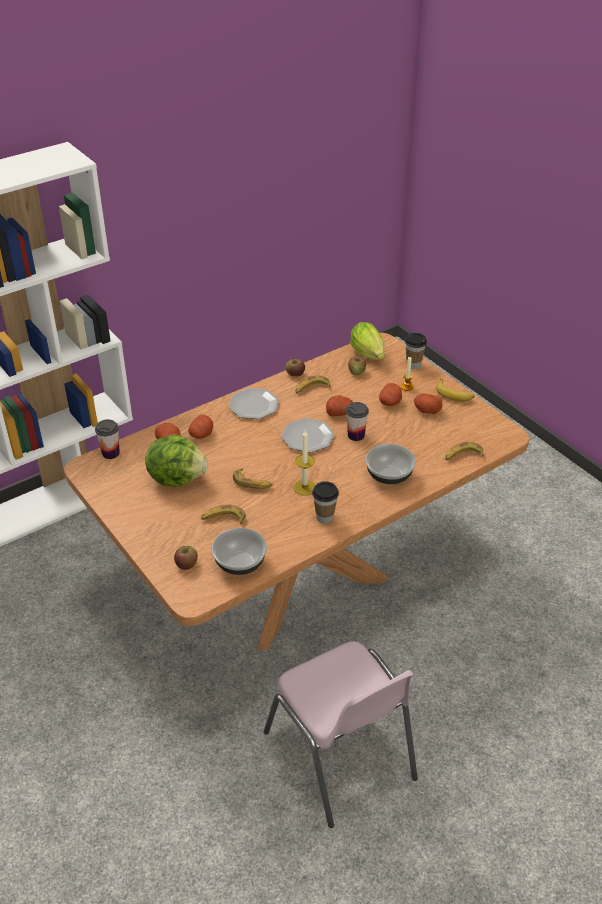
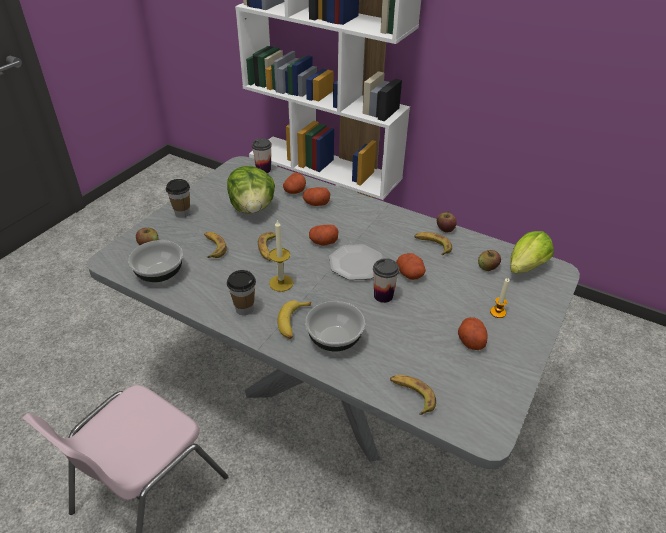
camera: 65 degrees right, 0 degrees up
(253, 405) = (377, 218): plate -> none
(300, 583) = (331, 393): brown dining table -> grey dining table
(390, 402) = (459, 306): potato -> potato (323, 242)
(413, 365) = (543, 307): cup -> cup (182, 213)
(454, 394) = (521, 357): banana -> banana (293, 323)

